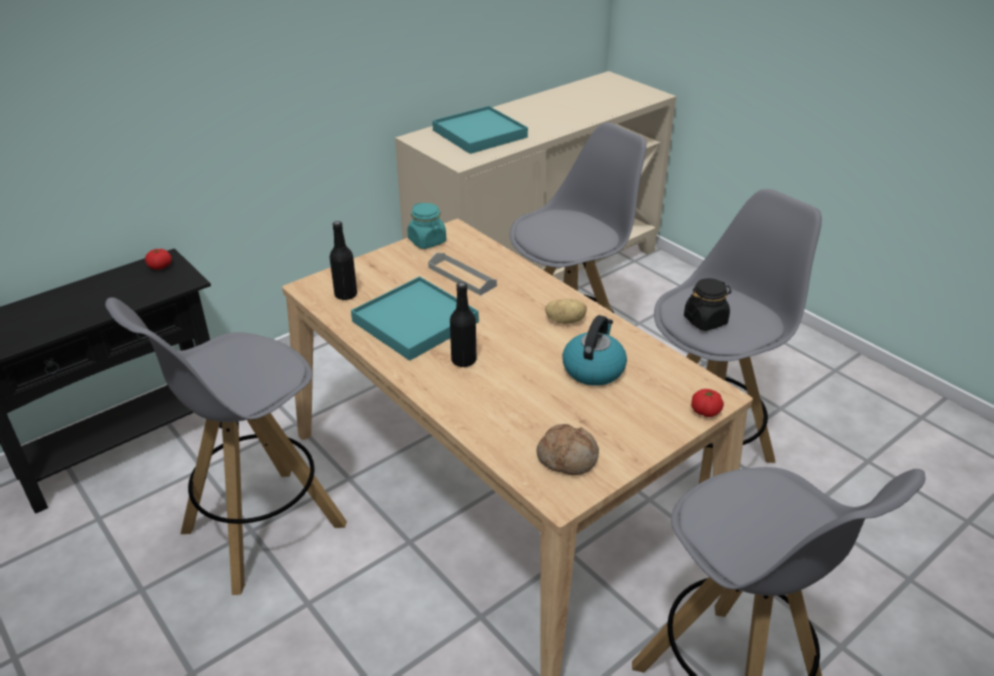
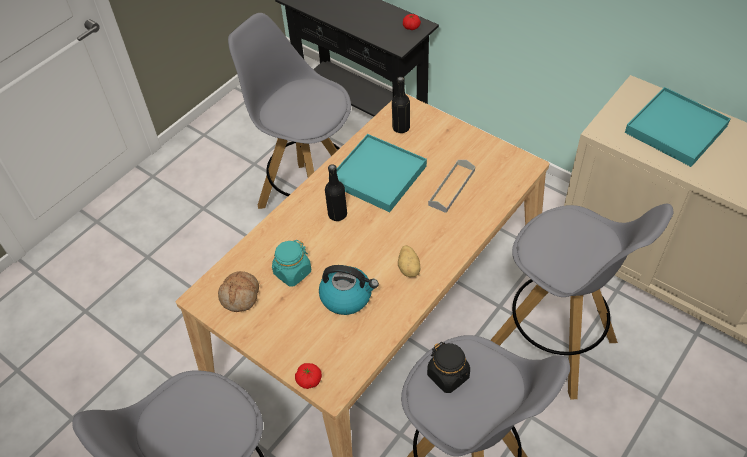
camera: 80 degrees right, 15 degrees up
(427, 241) = (499, 153): turquoise jar -> turquoise jar (292, 272)

